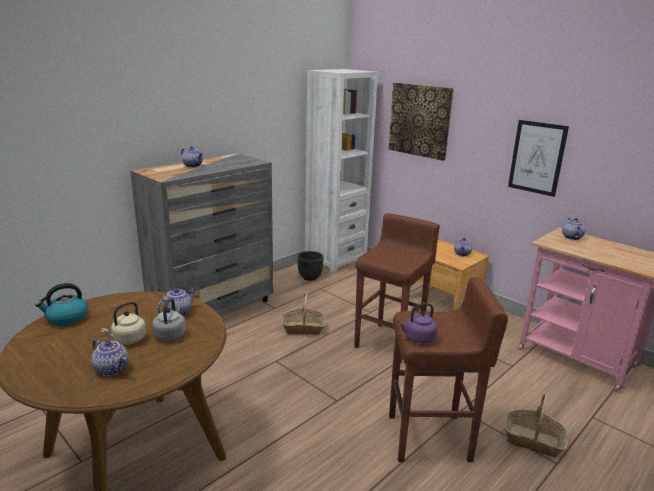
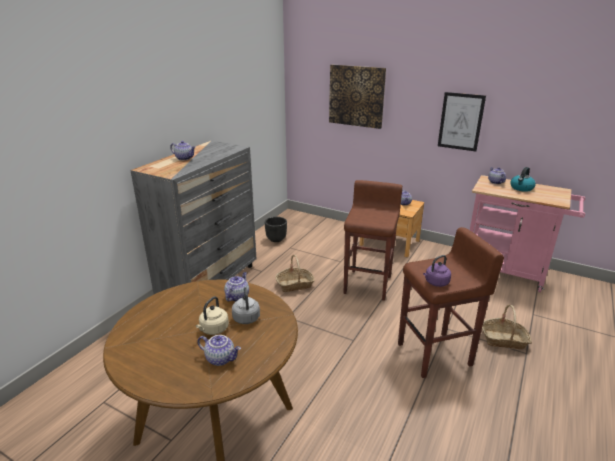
camera: 15 degrees left, 5 degrees up
(66, 318) = (141, 320): kettle -> kettle (521, 188)
(335, 261) = (289, 221): white bookcase -> none

